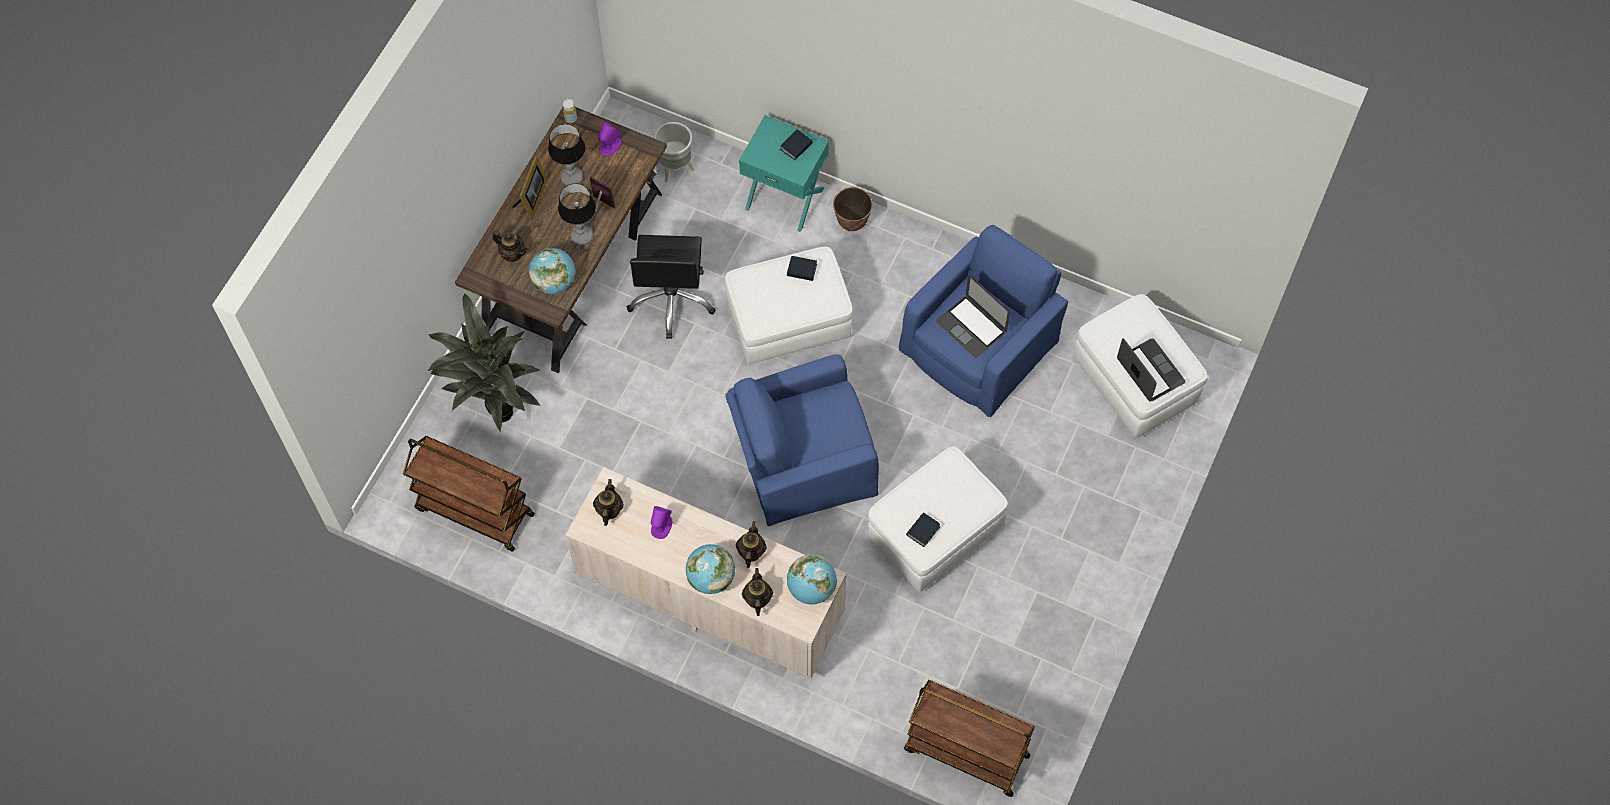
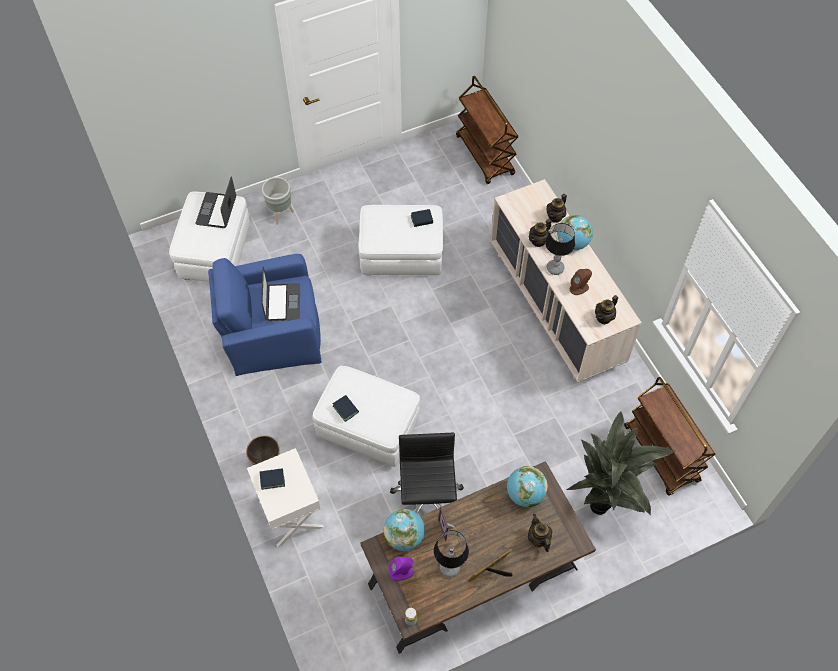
camera: 140 degrees left, 5 degrees down
(581, 236) = (479, 515): table lamp -> table lamp (555, 268)
(661, 526) = (579, 288): purple speaker -> brown speaker
(672, 299) = (427, 500): black office chair -> black office chair turned 45 degrees counterclockwise
(676, 168) = (340, 597): grey planter -> grey planter (280, 214)
(785, 197) = (290, 514): turquoise nightstand -> white nightstand
(802, 459) = (436, 343): blue armchair -> none
(811, 588) = (520, 202): globe -> globe (404, 537)

